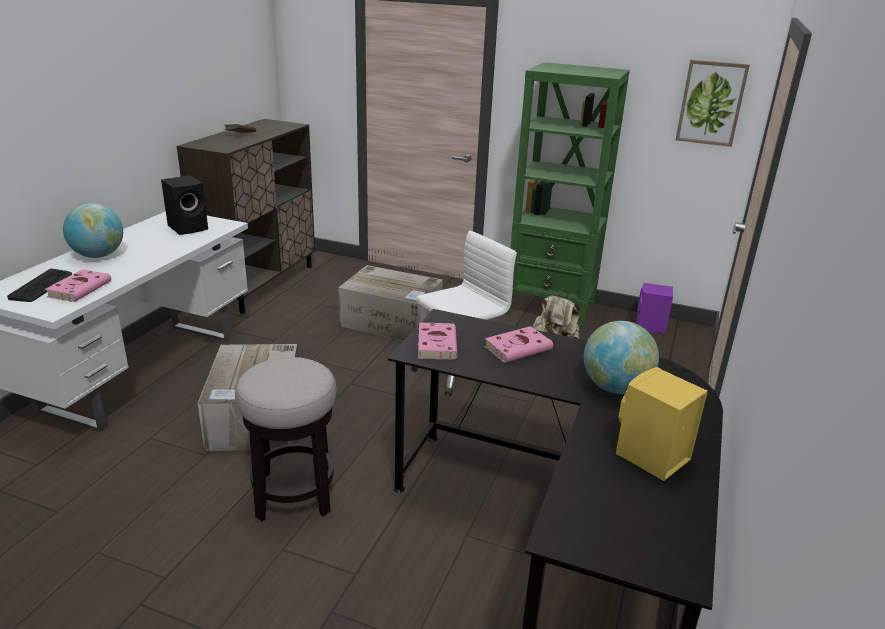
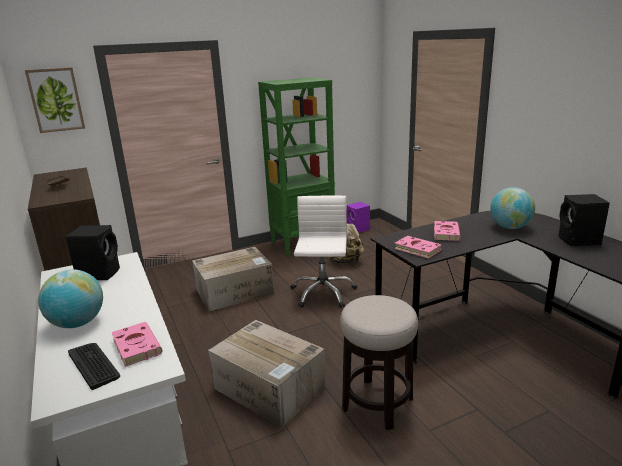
camera: 45 degrees left, 5 degrees down
(650, 457) = (579, 241): yellow speaker -> black speaker
(711, 103) = (355, 89): picture -> picture (56, 100)

